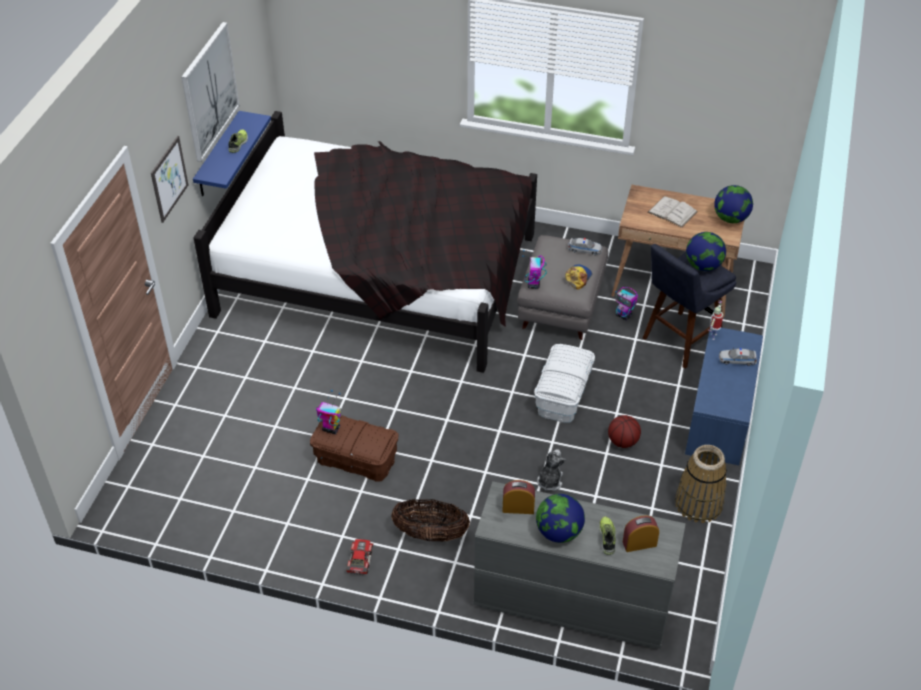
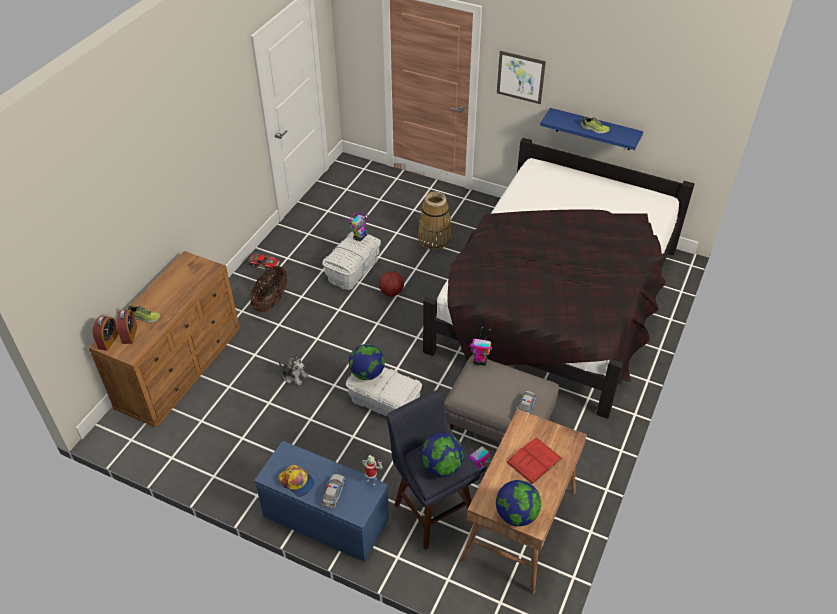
camera: 100 degrees right, 0 degrees up
(209, 91) = (606, 76): picture -> none
(355, 459) = (353, 269): brown storage box -> white storage box
(518, 508) = (195, 275): alarm clock -> alarm clock (108, 340)
(559, 532) = (163, 292): globe -> globe (367, 373)
(570, 601) = (180, 368): grey dresser -> brown dresser
(578, 277) = (483, 395): cap -> cap (297, 482)
(622, 441) = (319, 433): basketball -> basketball (391, 292)
(672, 212) = (534, 460): white book -> red book
(698, 504) = (233, 472): basket -> basket (434, 239)

